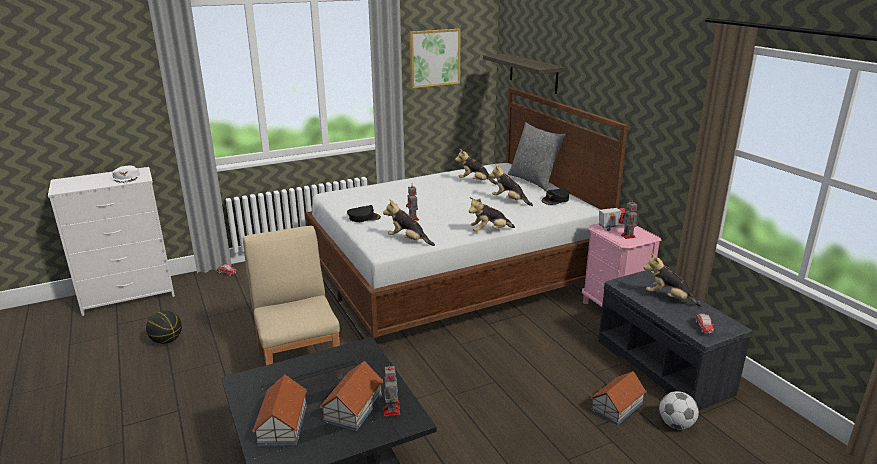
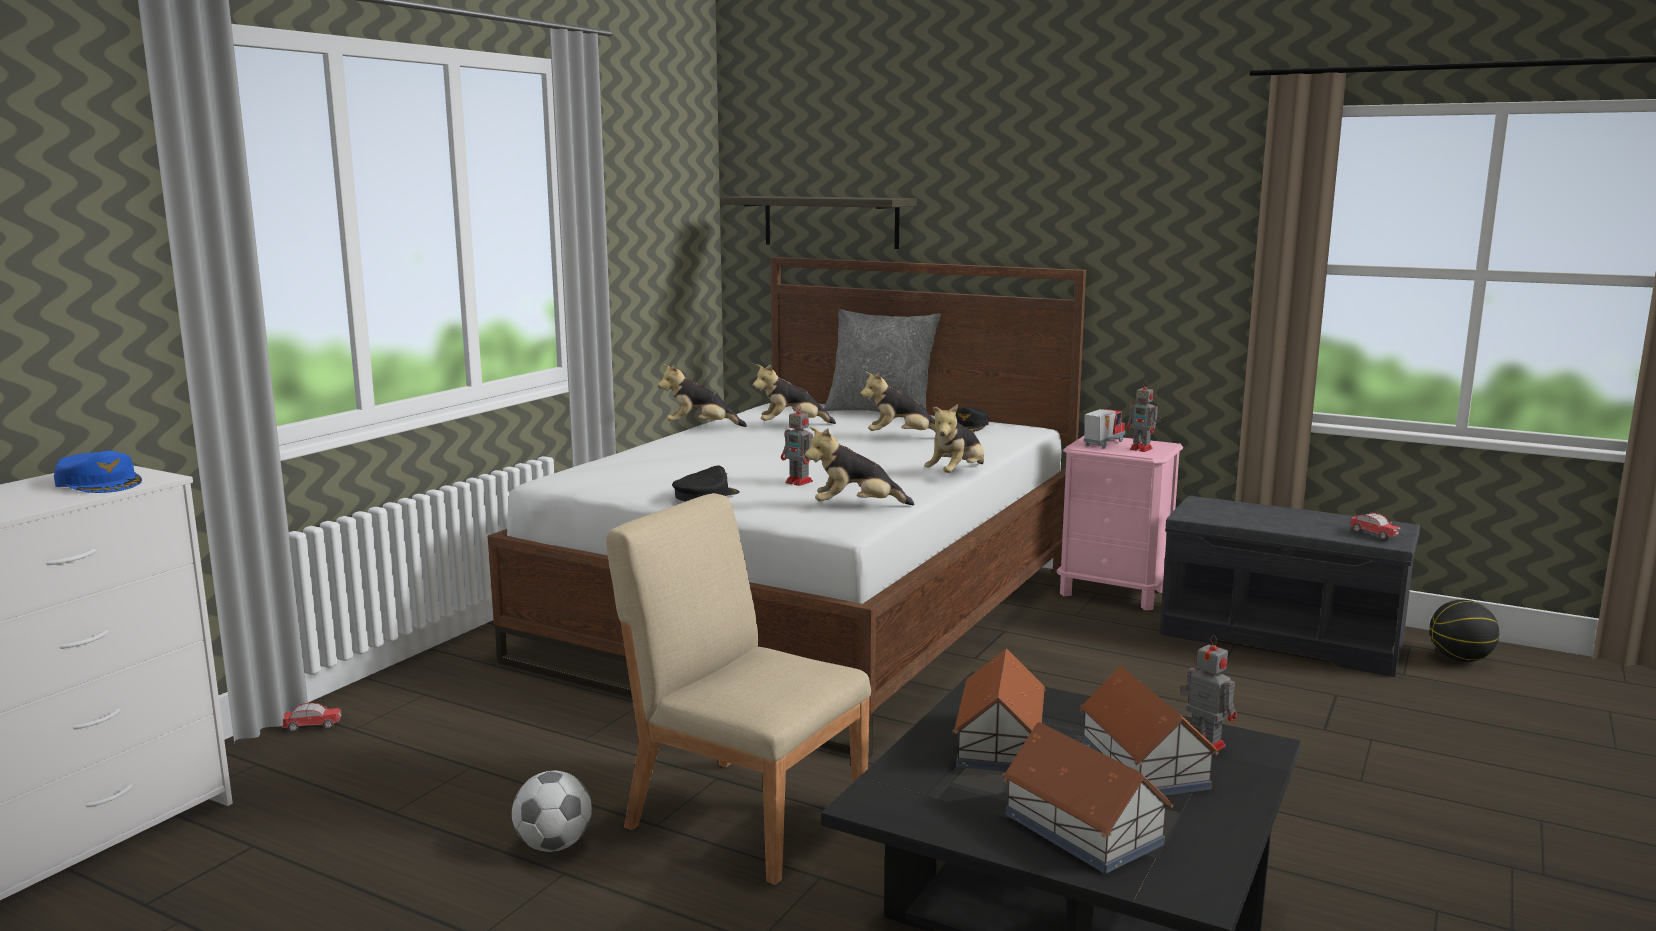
camera: 35 degrees left, 10 degrees down
(126, 178) = (100, 483): white cap -> blue cap
(167, 340) = (357, 885): basketball -> basketball (1459, 659)
(434, 58) = (639, 203): picture -> none
(616, 407) = (1308, 700): toy house -> toy house (998, 743)
(669, 298) = (1276, 517): plush toy -> plush toy (700, 427)
(676, 424) = (1400, 694): football -> football (554, 845)

